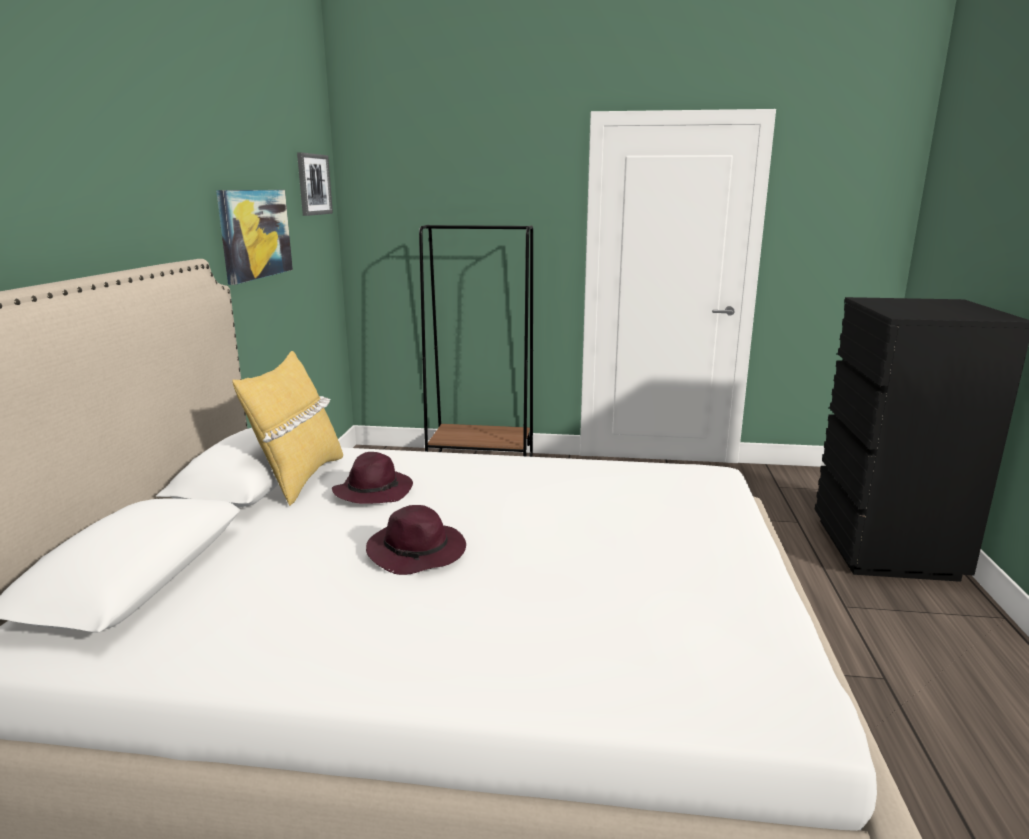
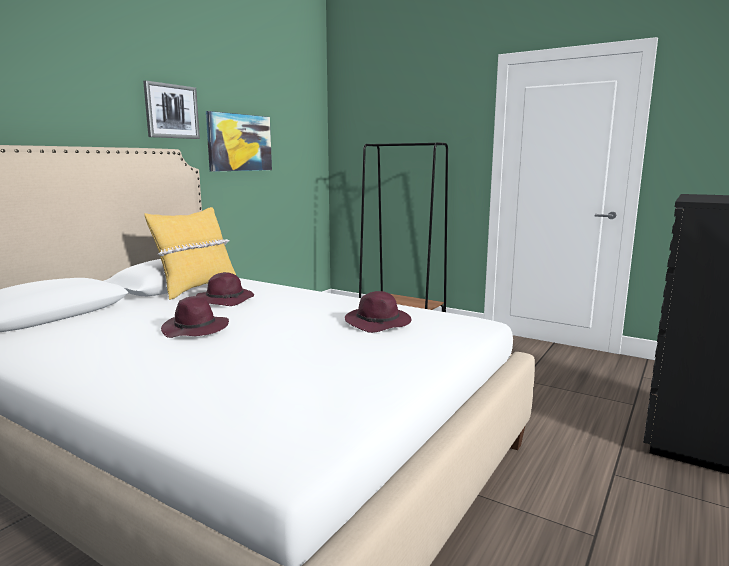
camera: 25 degrees right, 5 degrees down
(313, 184) = (303, 117): picture -> picture (171, 111)
(620, 495) = (379, 323): none -> purple hat

